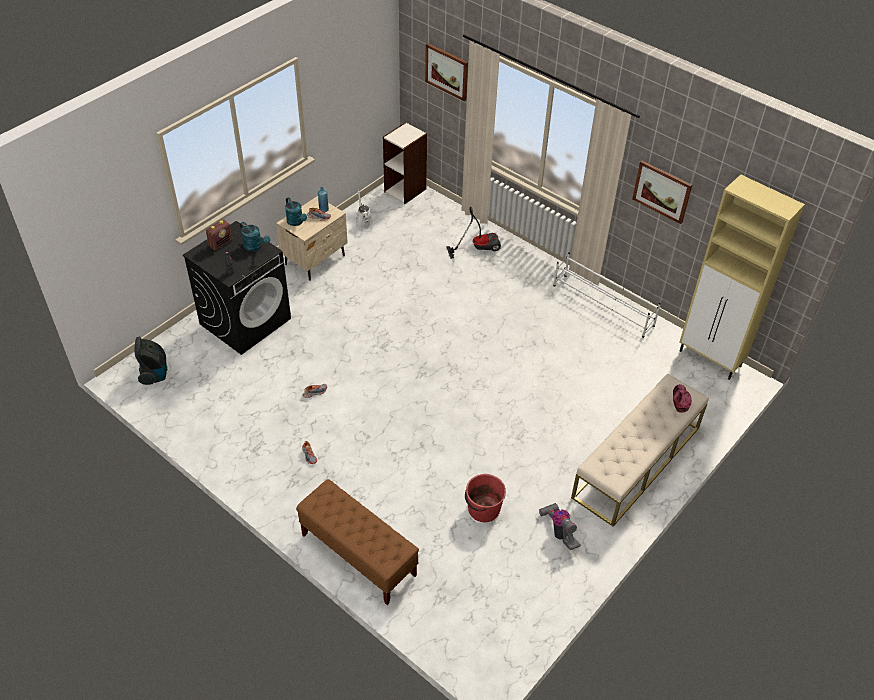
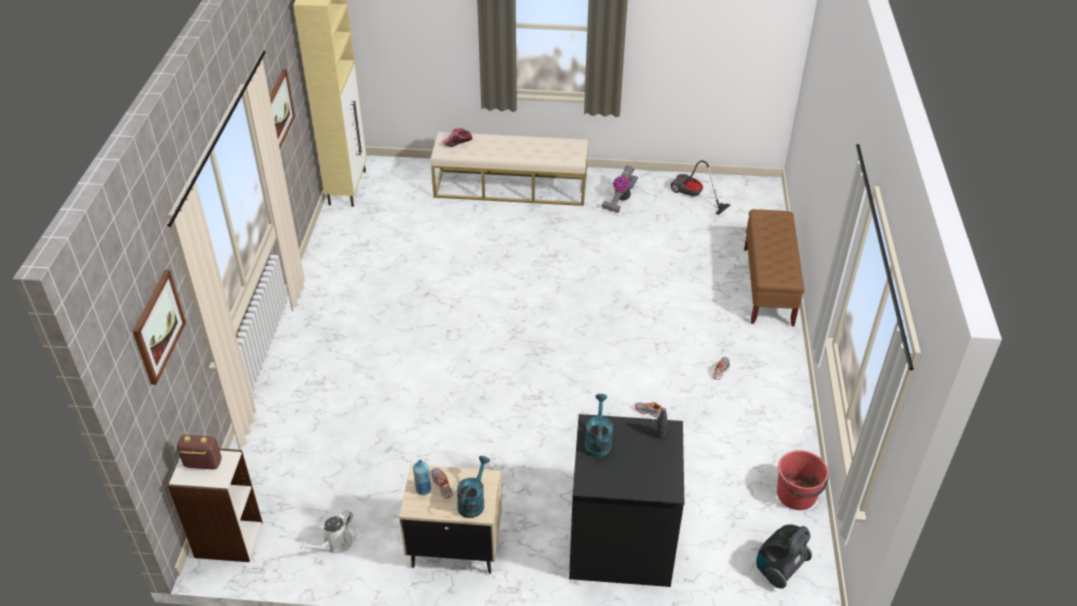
camera: 125 degrees left, 5 degrees down
(221, 243) = (626, 479): radio -> radio (202, 463)
(478, 247) = (302, 404): vacuum cleaner -> vacuum cleaner (693, 196)
(483, 509) = (647, 243): red bucket -> red bucket (797, 495)
(603, 306) = (328, 271): white shoe rack -> none

